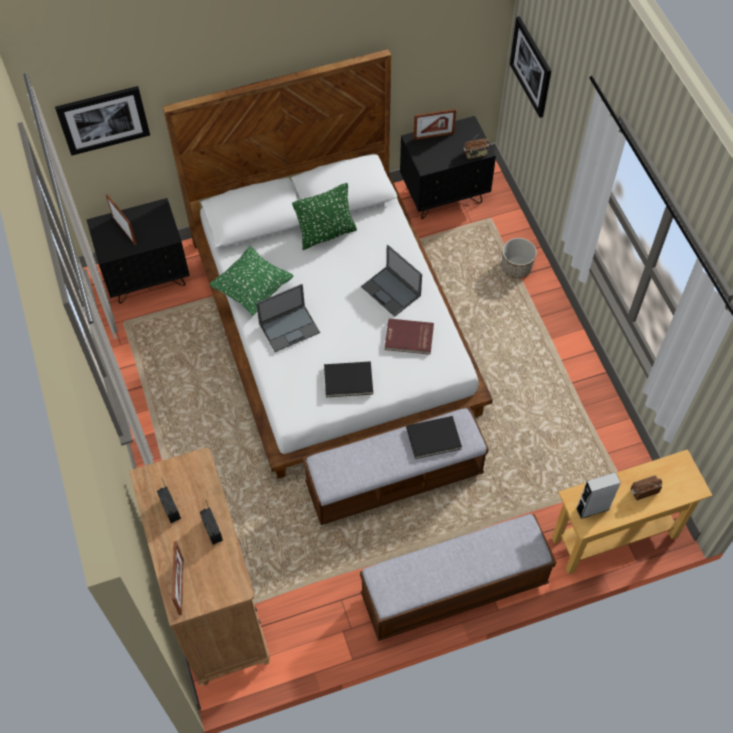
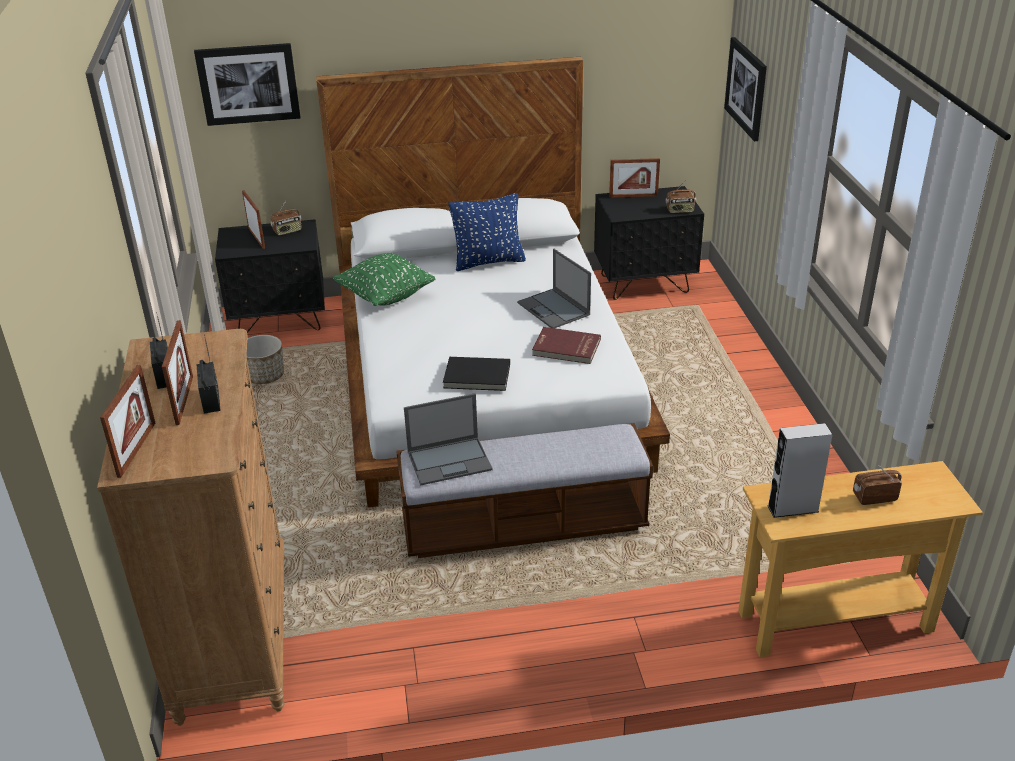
camera: 10 degrees right, 25 degrees down
(148, 218) = (287, 231): none -> radio
(194, 532) = (184, 400): none -> picture frame
(290, 328) = (418, 327): laptop -> laptop (450, 460)
(326, 234) = (488, 262): green pillow -> blue pillow
(434, 439) = (578, 446): black book -> none
(453, 590) = (581, 655): bench -> none
(516, 268) = (723, 346): planter -> planter (265, 376)

